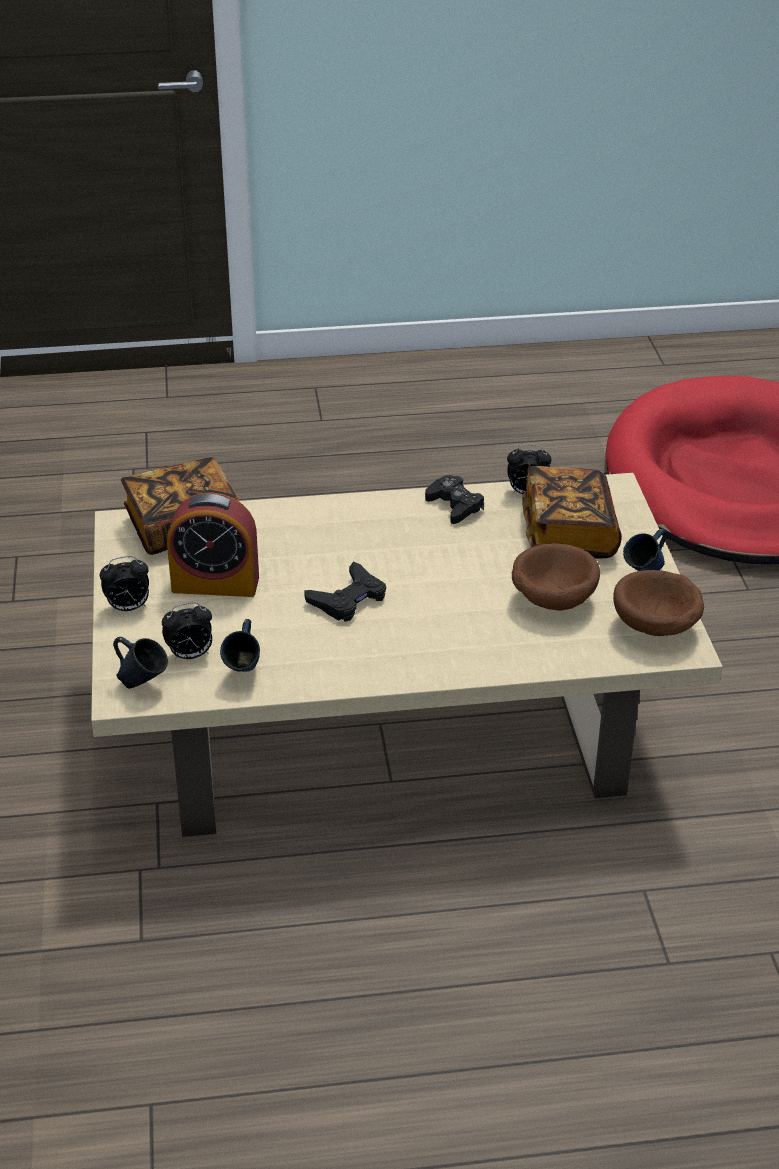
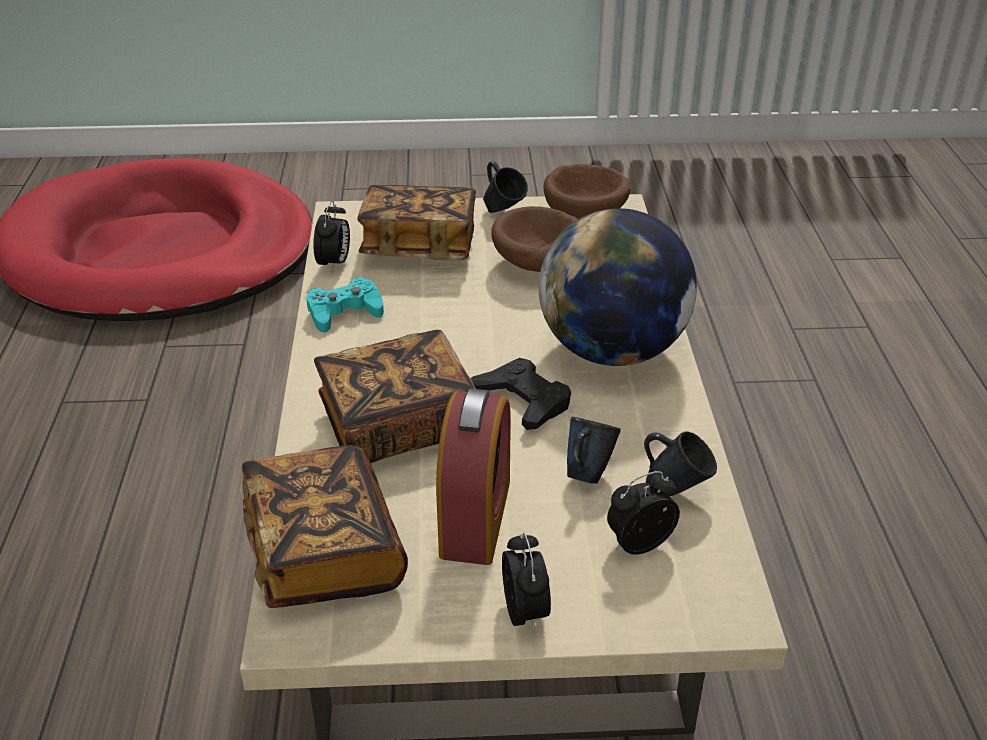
camera: 85 degrees left, 0 degrees up
(142, 685) = (706, 592): blue mug -> blue mug (587, 473)
(190, 655) = (639, 543): alarm clock -> alarm clock turned 105 degrees counterclockwise
(312, 544) = (398, 425): none -> book
(423, 644) = (612, 350): none -> globe
(454, 506) = (344, 312): black game controller -> turquoise game controller

